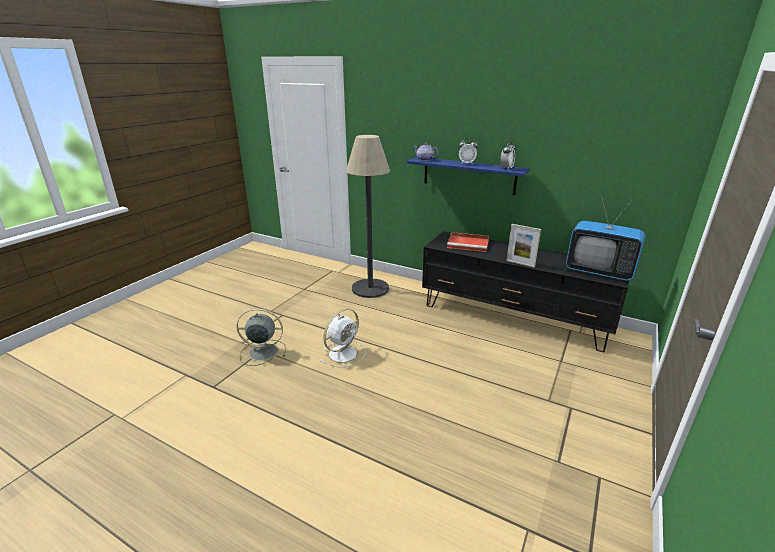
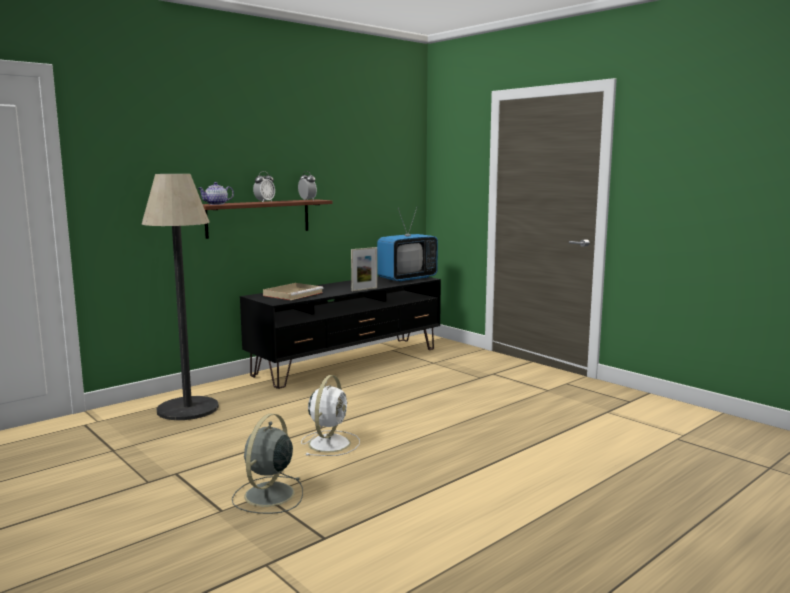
camera: 70 degrees left, 15 degrees down
(344, 353) = (330, 443): white fan -> white fan turned 45 degrees clockwise
(468, 175) = (258, 218): blue shelf -> brown shelf
(469, 244) = (293, 294): red tray -> beige tray

